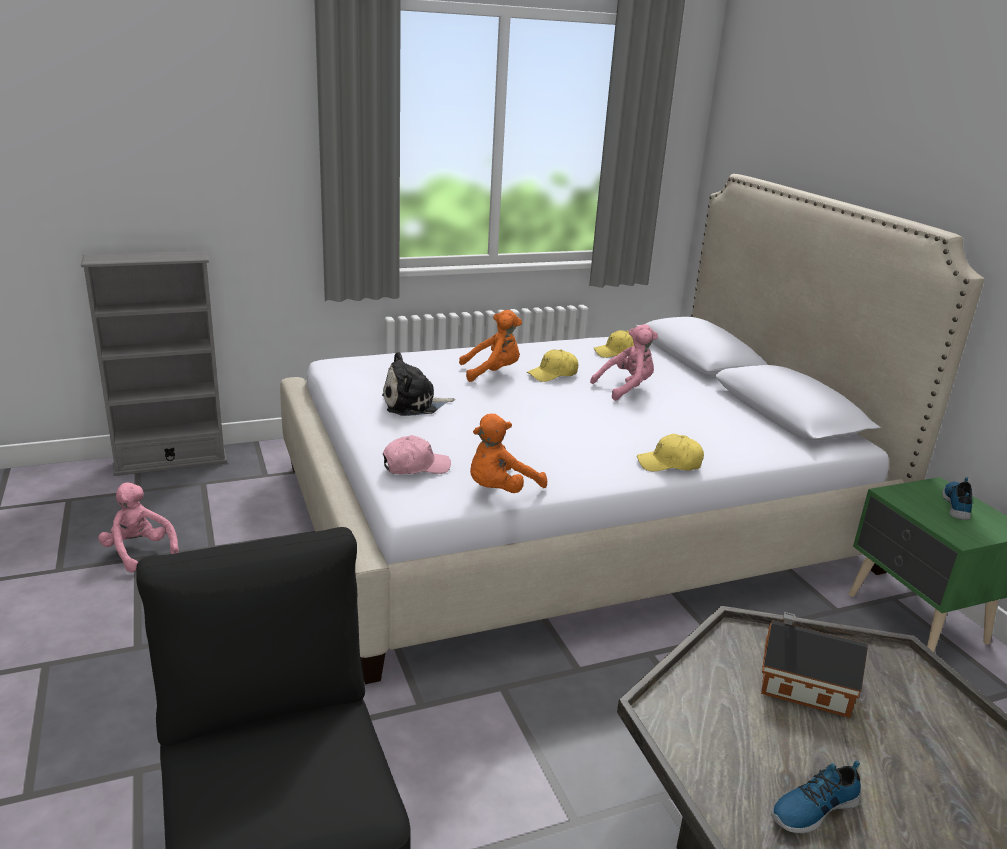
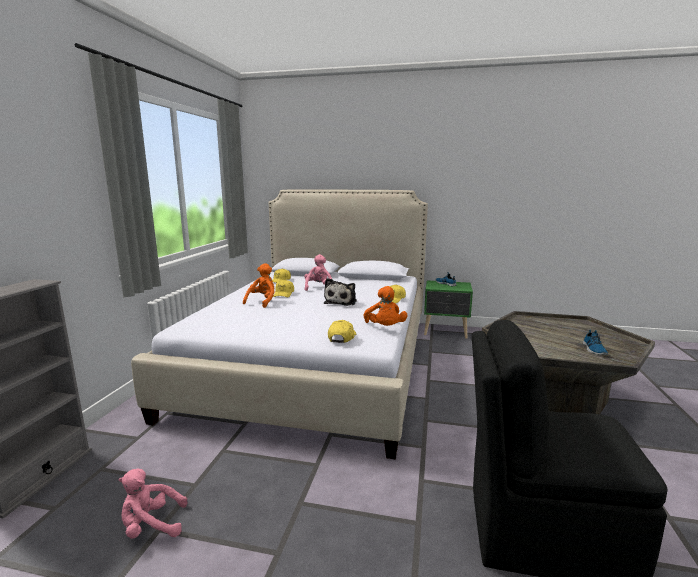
camera: 55 degrees left, 10 degrees down
(413, 404) = (269, 323): plush toy -> plush toy (341, 302)
(415, 466) = (342, 337): pink cap -> yellow cap
(801, 685) = (530, 332): toy house -> none

